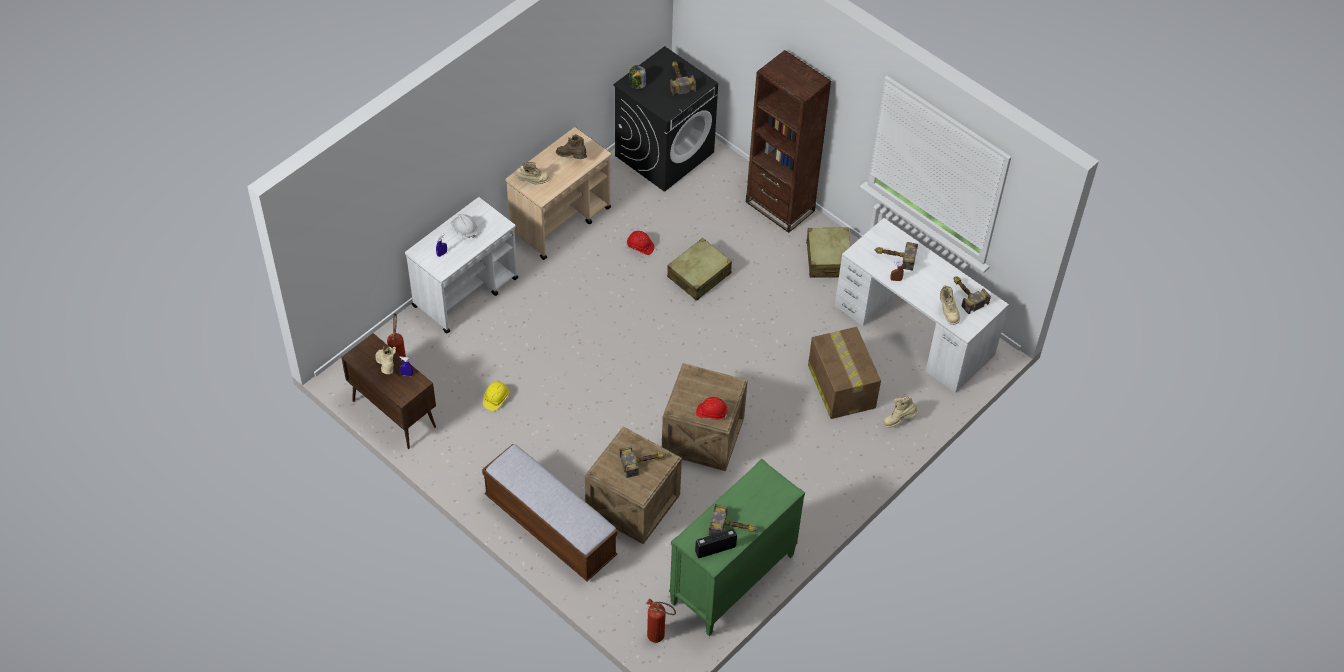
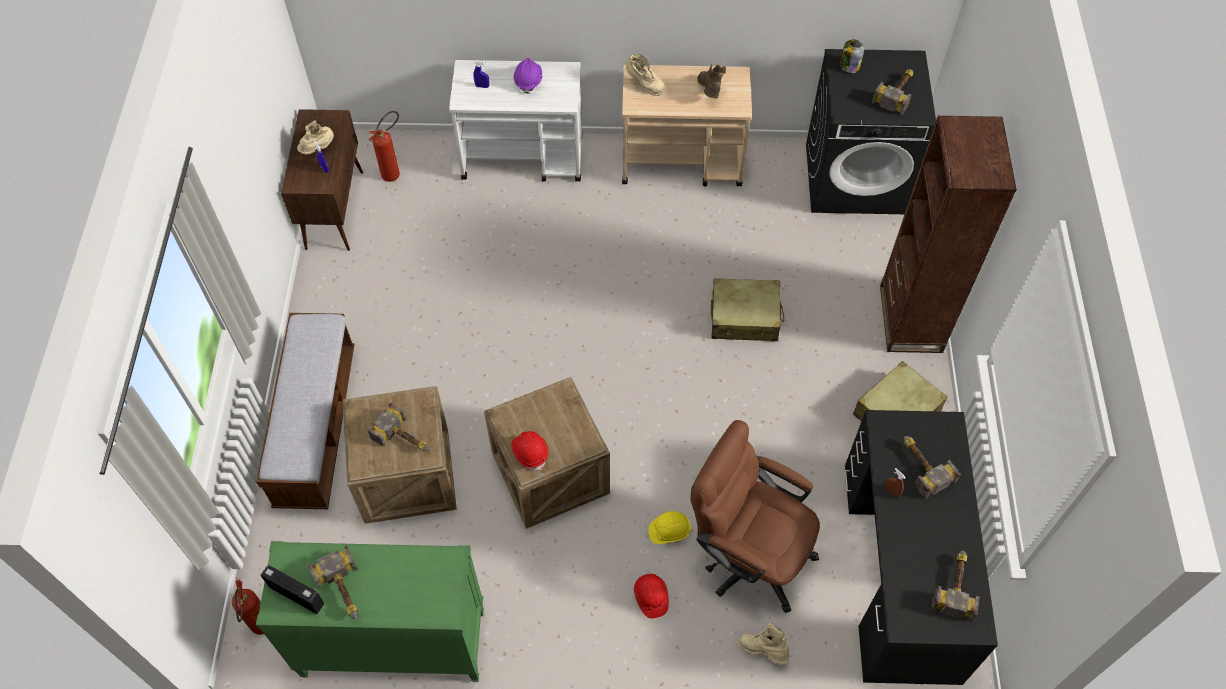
camera: 50 degrees right, 5 degrees up
(464, 230) = (528, 81): white hard hat -> purple hard hat
(496, 399) = (425, 270): yellow hard hat -> yellow hard hat (669, 531)
(640, 247) = (723, 244): red hard hat -> red hard hat (651, 597)
(841, 385) = (748, 554): cardboard box -> brown office chair
(914, 330) = (899, 570): white desk -> black desk
(947, 311) = (909, 583): beige boot -> none

